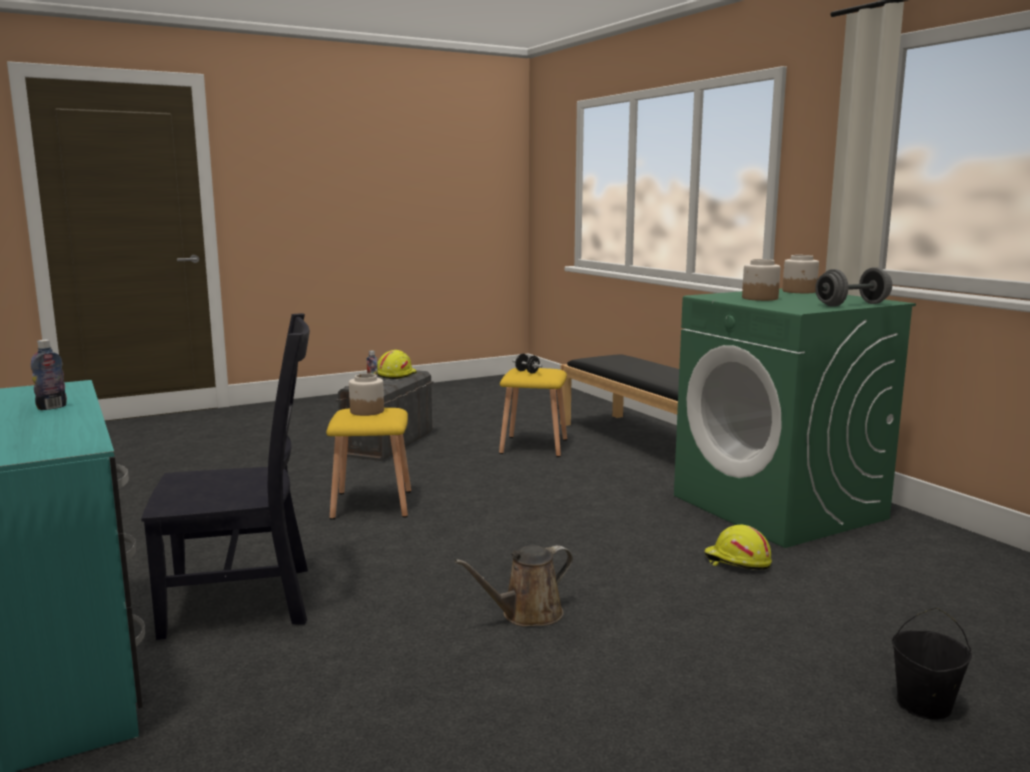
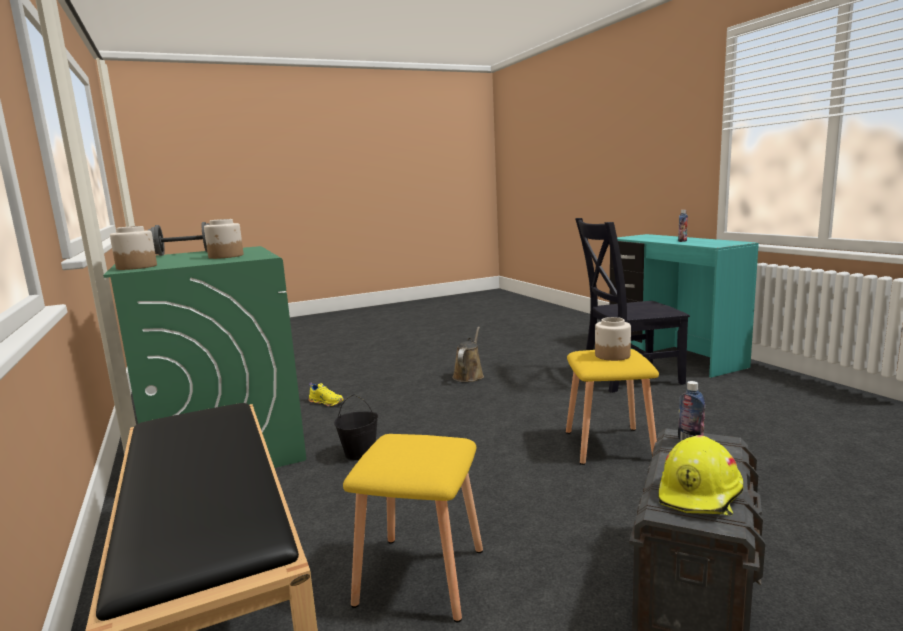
camera: 175 degrees left, 0 degrees up
(527, 372) = (426, 443): black dumbbell -> none
(527, 615) = (469, 375): brown watering can -> brown watering can turned 45 degrees counterclockwise
(737, 562) = (327, 402): yellow hard hat -> yellow shoe
(923, 705) = (326, 357): black bucket -> black bucket (360, 453)

